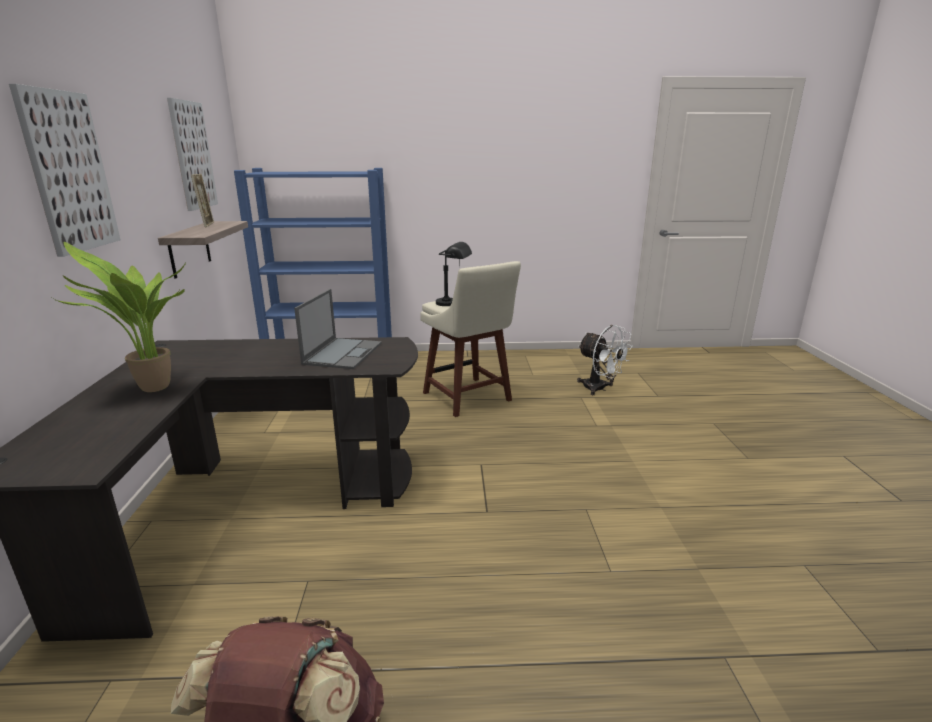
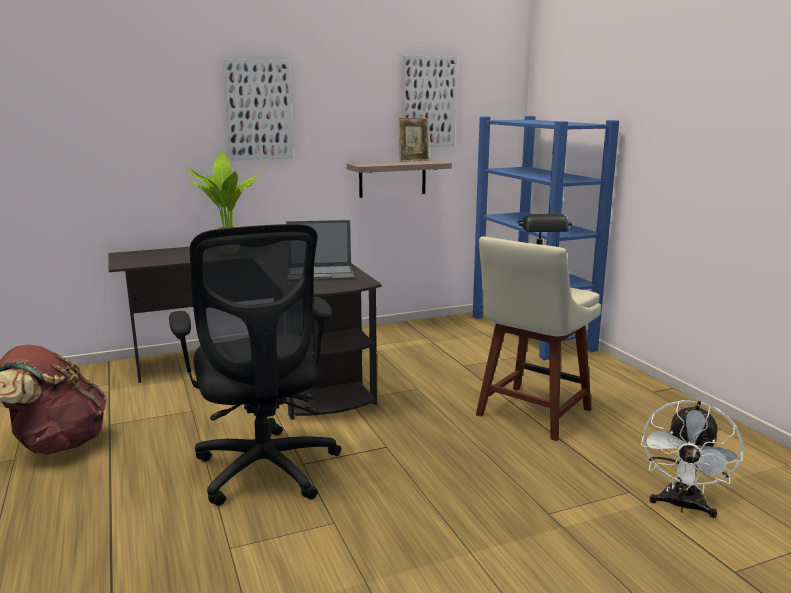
camera: 70 degrees right, 5 degrees down
(475, 536) = (263, 464): none -> black office chair

